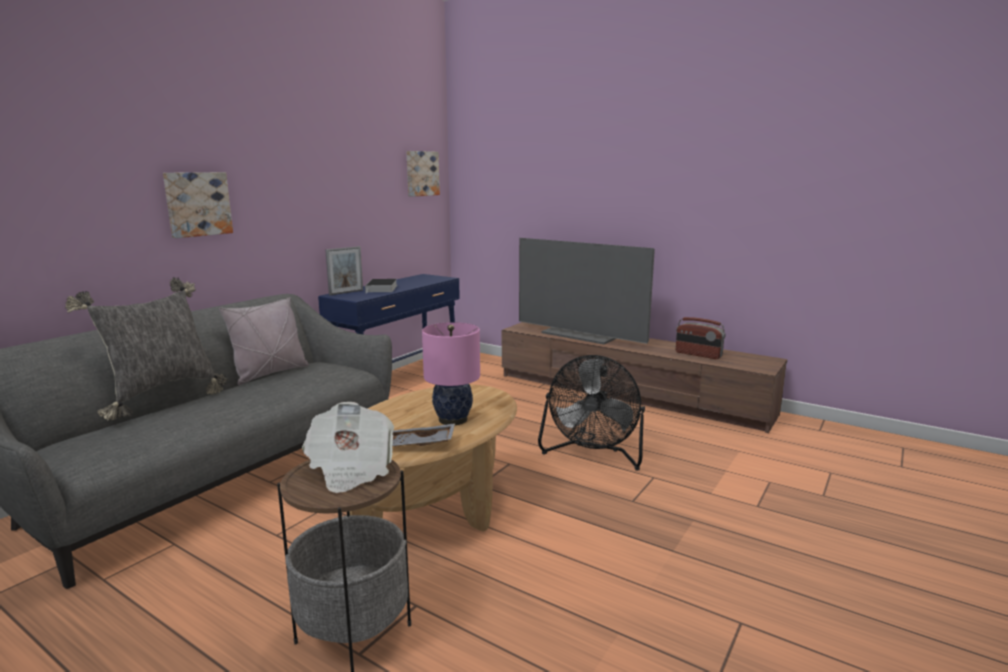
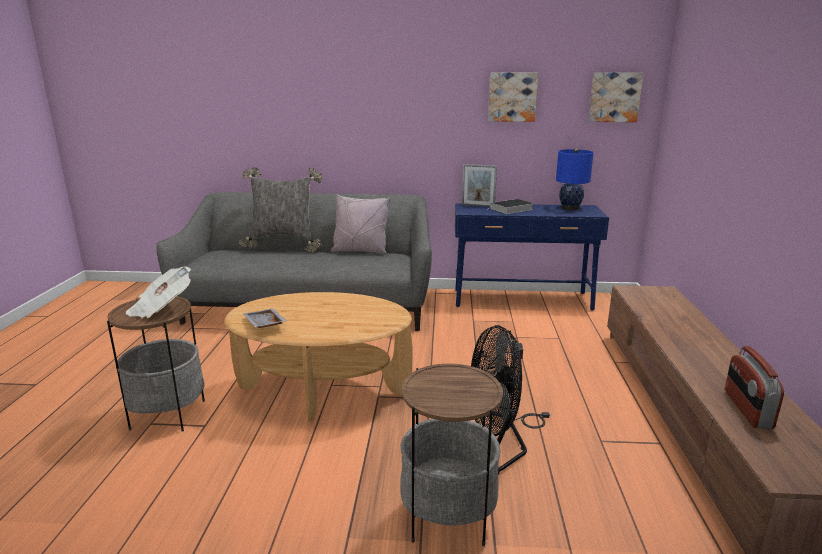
camera: 60 degrees right, 5 degrees up
(197, 204) = (357, 117): picture -> picture (512, 97)
(415, 278) = (570, 207): none -> blue table lamp
(453, 419) = (320, 322): pink table lamp -> none
(581, 335) = (676, 322): television -> none
(673, 501) = (448, 517): none -> side table

